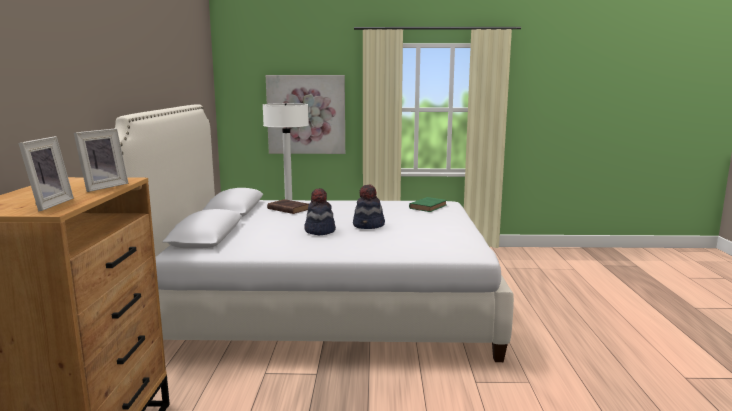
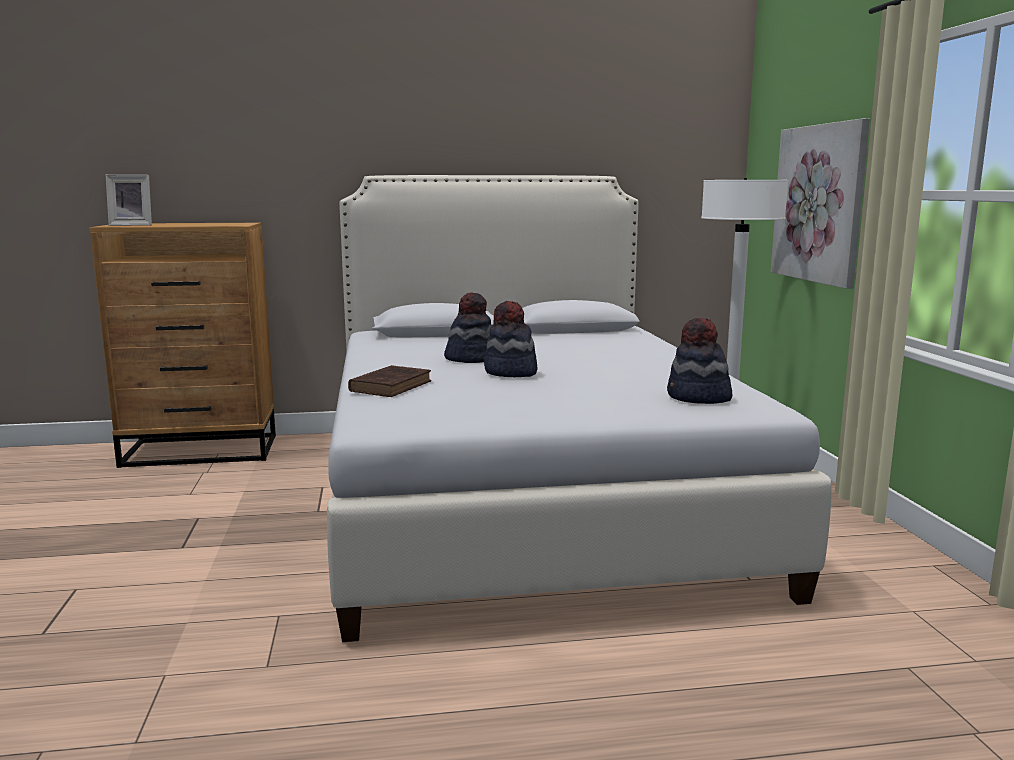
camera: 80 degrees right, 0 degrees up
(102, 187) = (201, 225): picture frame -> none
(287, 209) = (594, 342): brown book -> brown book (392, 386)
(428, 207) = (698, 398): green book -> hat

